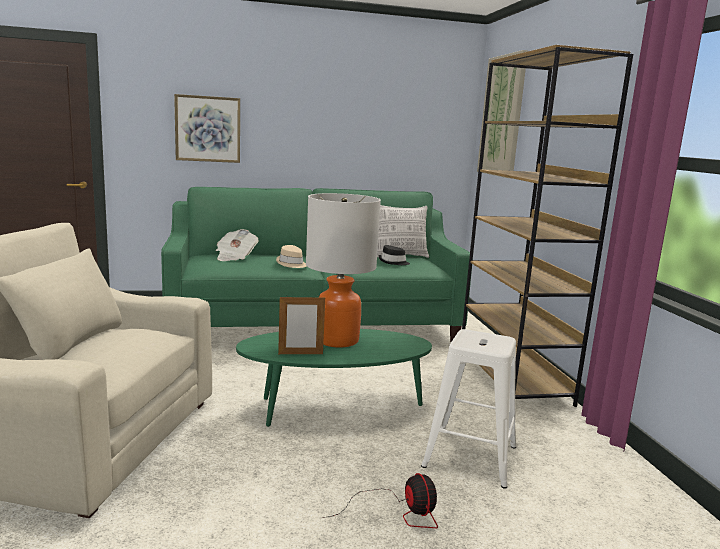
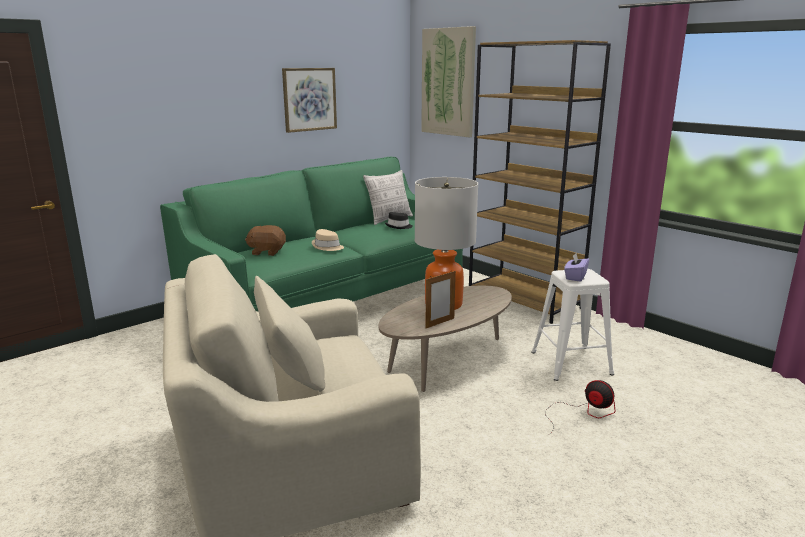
camera: 30 degrees left, 5 degrees up
(208, 129) = (181, 120): picture -> picture (309, 99)
(235, 257) = (267, 252): newspaper -> brown plush toy
(333, 409) = (447, 362): green coffee table -> beige coffee table
(474, 340) = (575, 277): none -> purple tissue box

